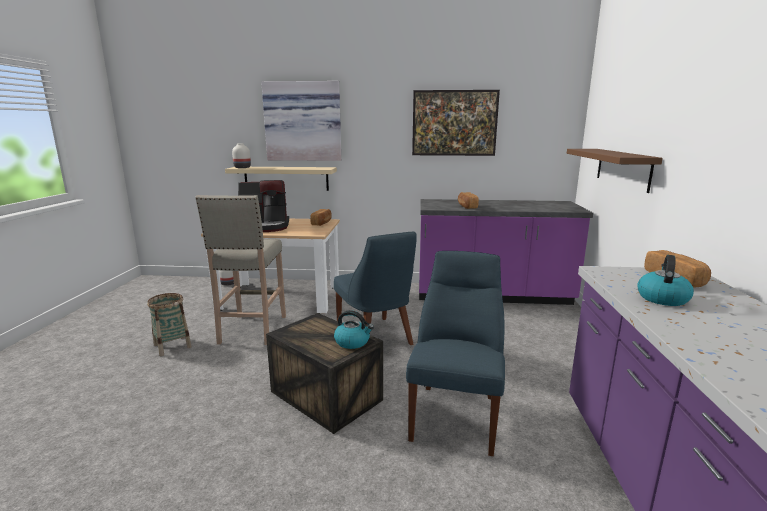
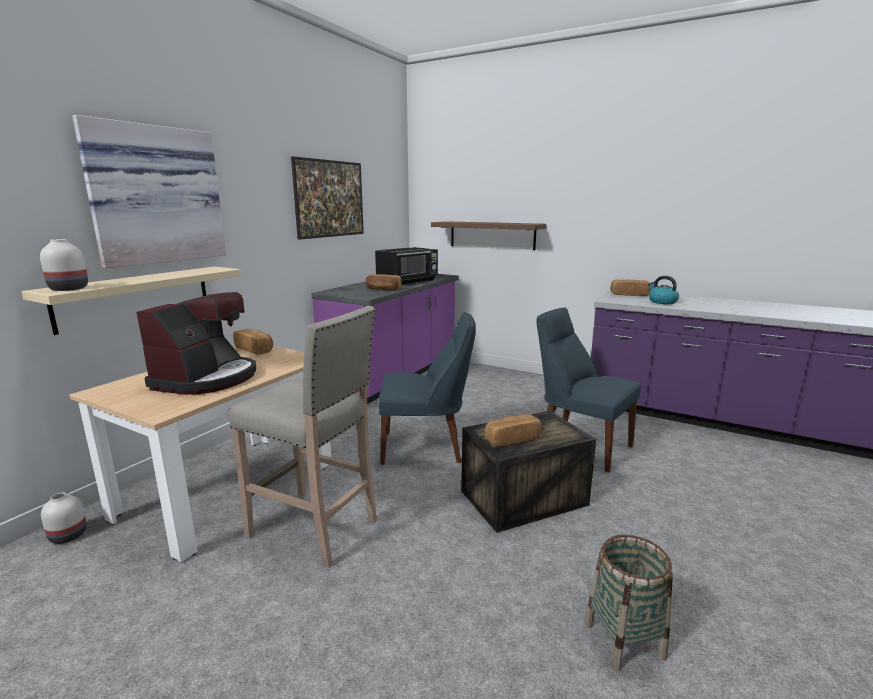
camera: 65 degrees left, 0 degrees up
(172, 346) = (284, 624): basket -> basket (623, 640)
(306, 332) = (511, 439): none -> bread
(353, 342) = (547, 422): kettle -> none
(514, 207) = (408, 282): none -> black microwave

